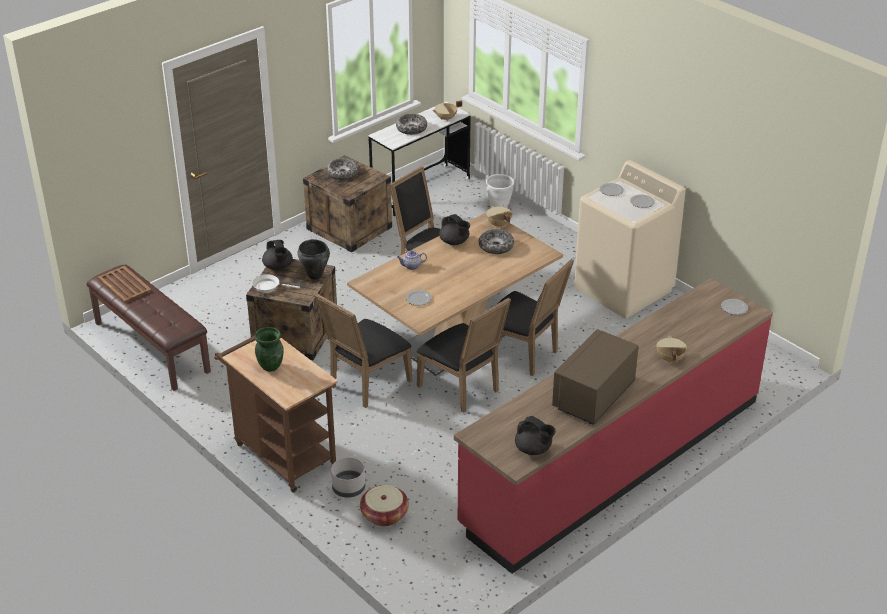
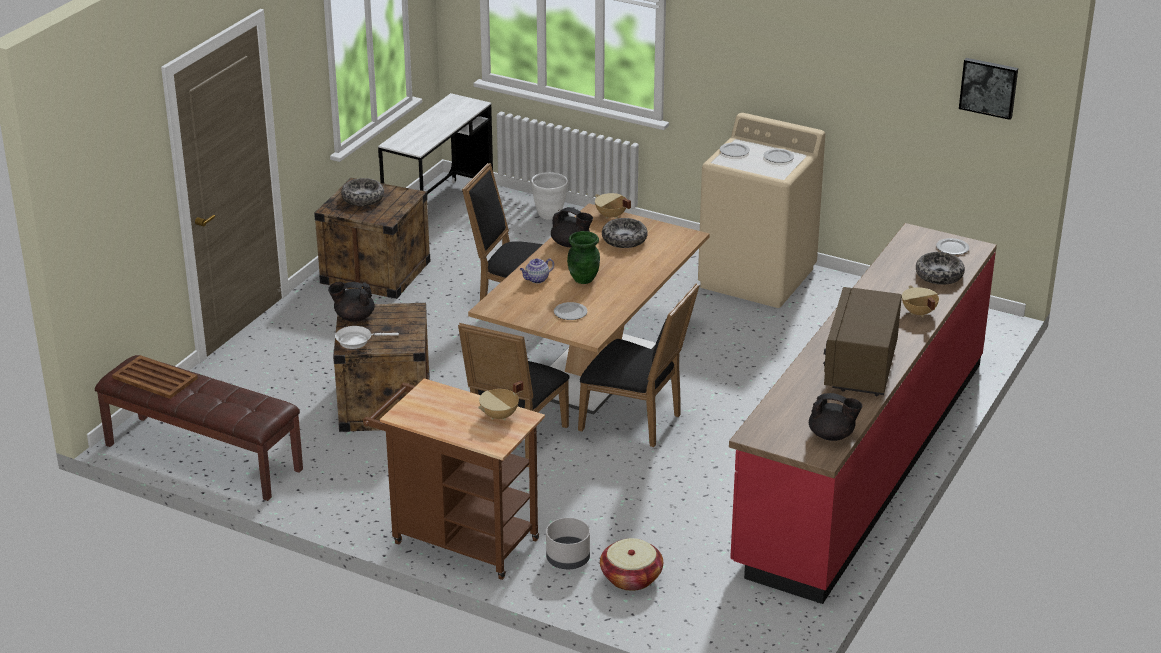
camera: 20 degrees left, 5 degrees down
(271, 366) = (450, 416): green vase -> green vase (583, 279)
(278, 267) = (353, 317): black teapot -> black teapot turned 135 degrees clockwise
(315, 276) = (408, 318): black cooking pot -> none
(411, 128) = (428, 130): bowl -> bowl (939, 275)
(446, 118) = (464, 112): beige cooking pot -> beige cooking pot (500, 416)
(523, 354) = (684, 370): black chair -> none
(804, 181) = (989, 87): none -> picture

